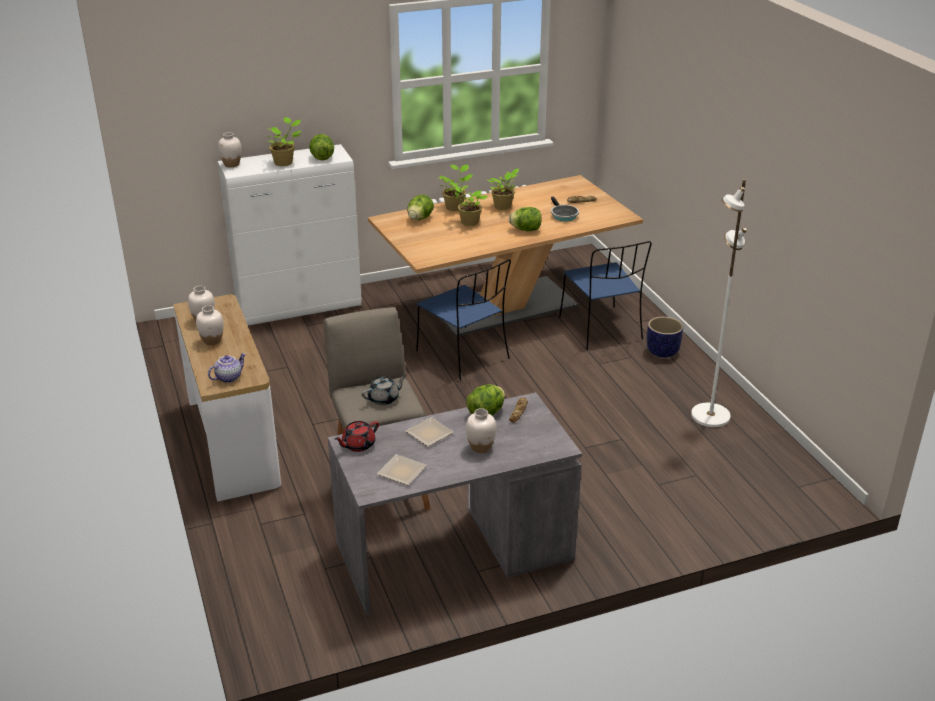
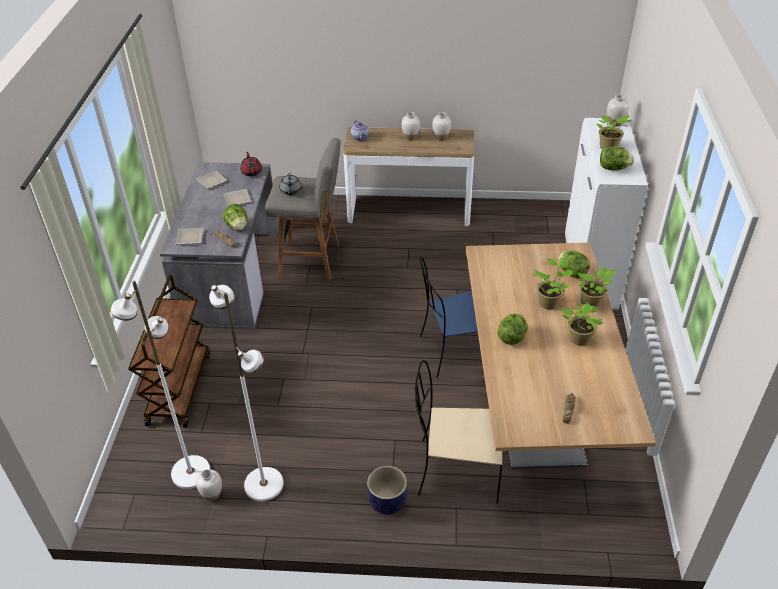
camera: 115 degrees right, 10 degrees up
(480, 447) = (205, 215): white vase -> white vase (212, 494)
(534, 440) = (191, 238): none -> plate
(563, 215) = (536, 379): frying pan -> none
(601, 329) = (456, 470): blue chair -> beige chair
(660, 515) = (178, 388): none -> brown cart
(743, 462) = (190, 472): none -> white floor lamp

